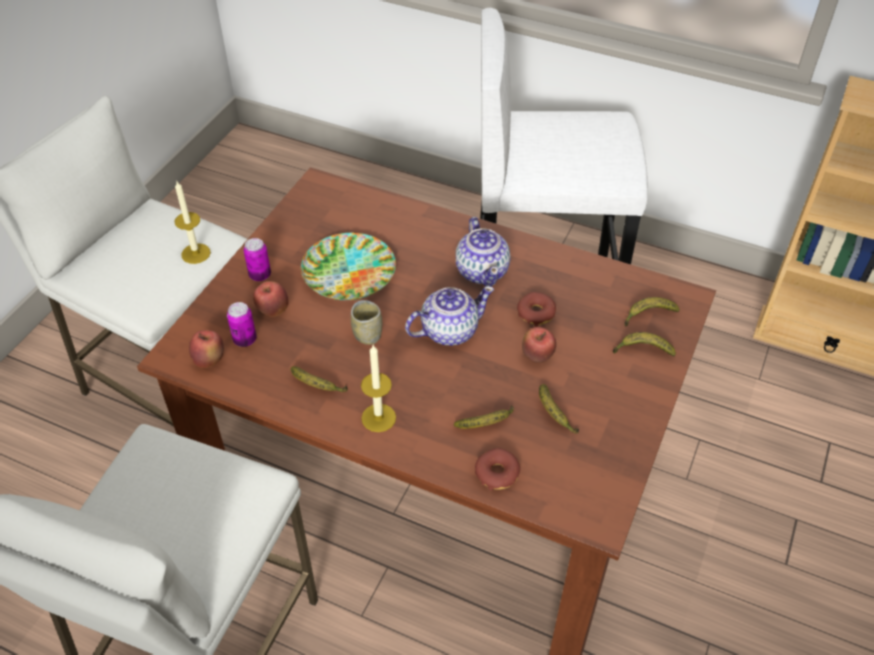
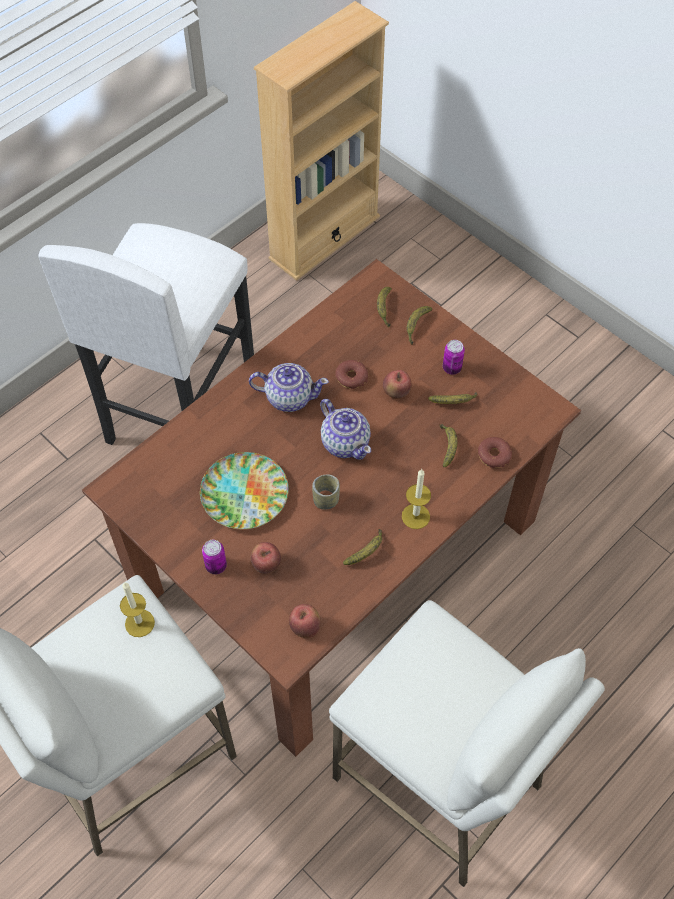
camera: 70 degrees left, 10 degrees up
(245, 340) = (292, 594): can -> can (452, 368)
(448, 331) = (345, 442): teapot -> teapot turned 150 degrees clockwise

